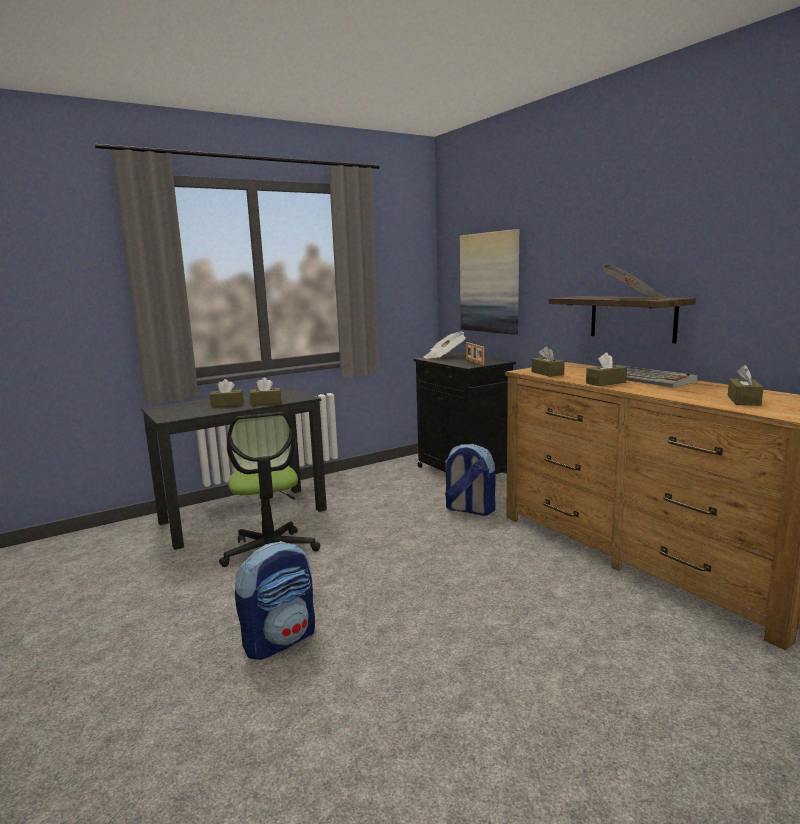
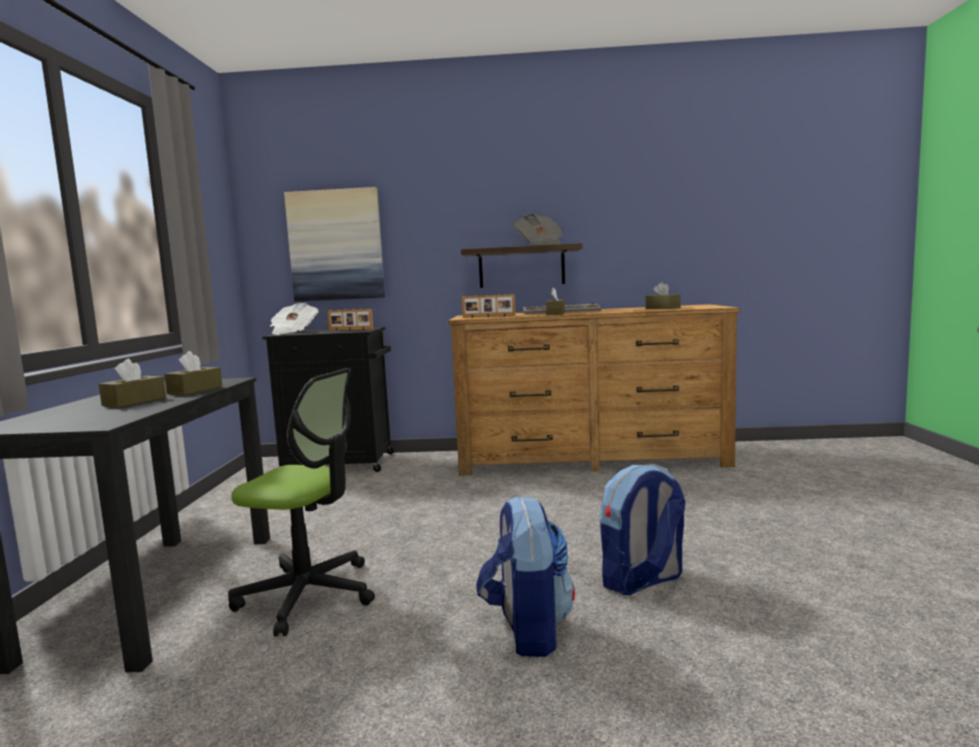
camera: 55 degrees left, 5 degrees down
(469, 510) = (417, 482): backpack -> backpack (642, 581)
(547, 373) = (488, 317): brown tissue box -> picture frame

